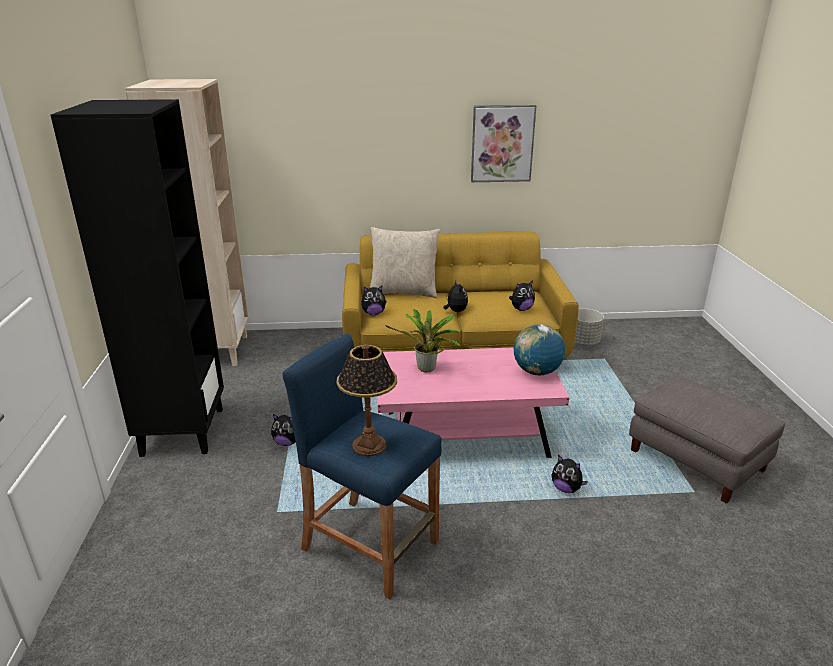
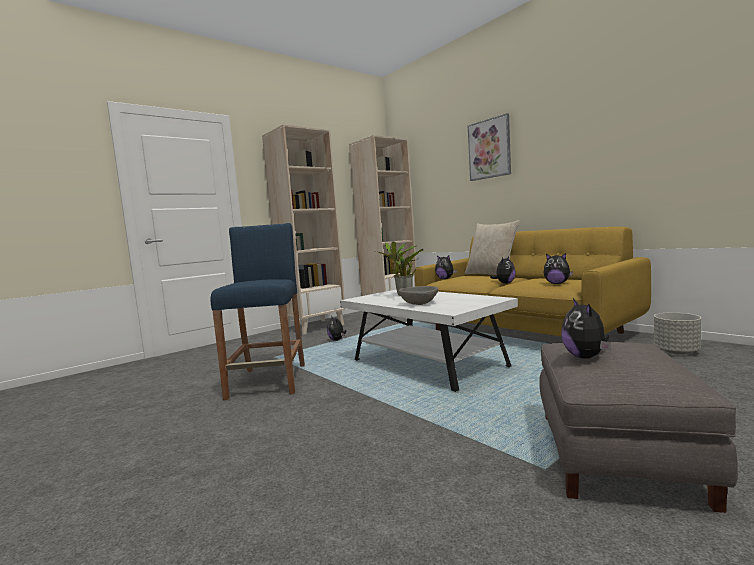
camera: 55 degrees right, 20 degrees down
(182, 431) = (314, 326): black bookcase -> beige bookcase
(369, 445) = (245, 281): table lamp -> none
(465, 435) = (427, 364): pink coffee table -> white coffee table
(491, 385) = (419, 304): none -> grey bowl
(502, 143) = (594, 145): picture -> picture (489, 149)
(537, 372) = (469, 304): globe -> none
(566, 489) = (424, 410): plush toy -> plush toy (586, 357)

